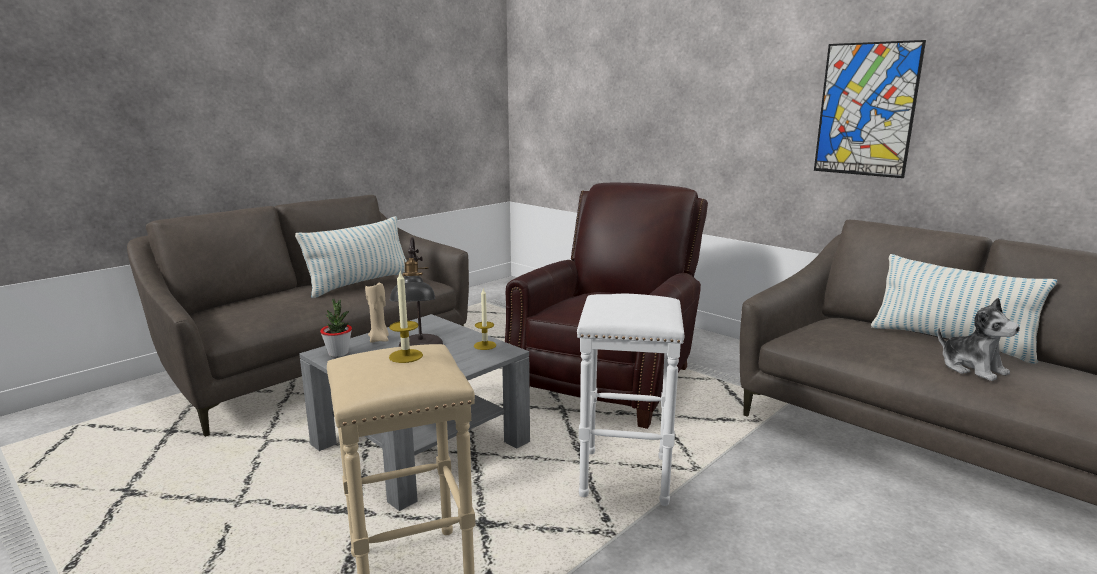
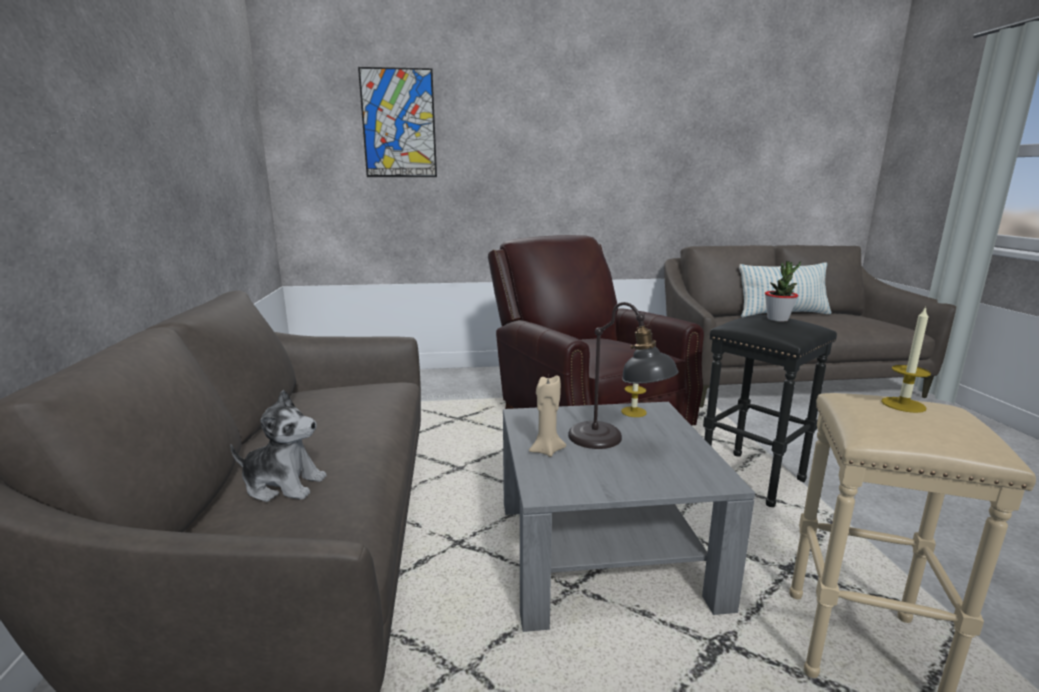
camera: 50 degrees left, 0 degrees up
(338, 353) = (561, 483): potted plant -> potted plant (777, 319)
(360, 284) = (342, 411): pillow -> none
(623, 475) = (749, 479): white stool -> black stool
(866, 110) = (673, 165): picture -> picture (399, 124)
(972, 368) = (830, 322): plush toy -> plush toy (283, 484)

